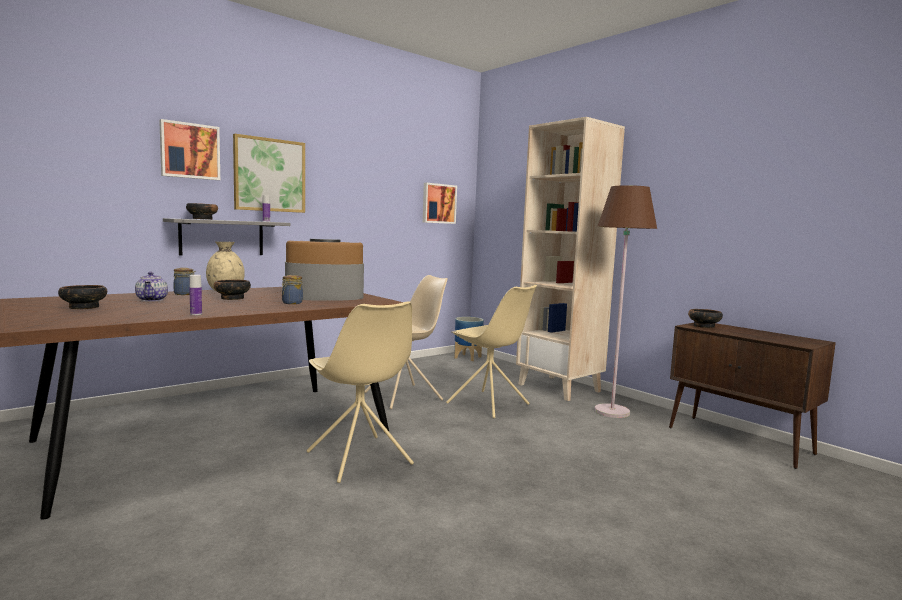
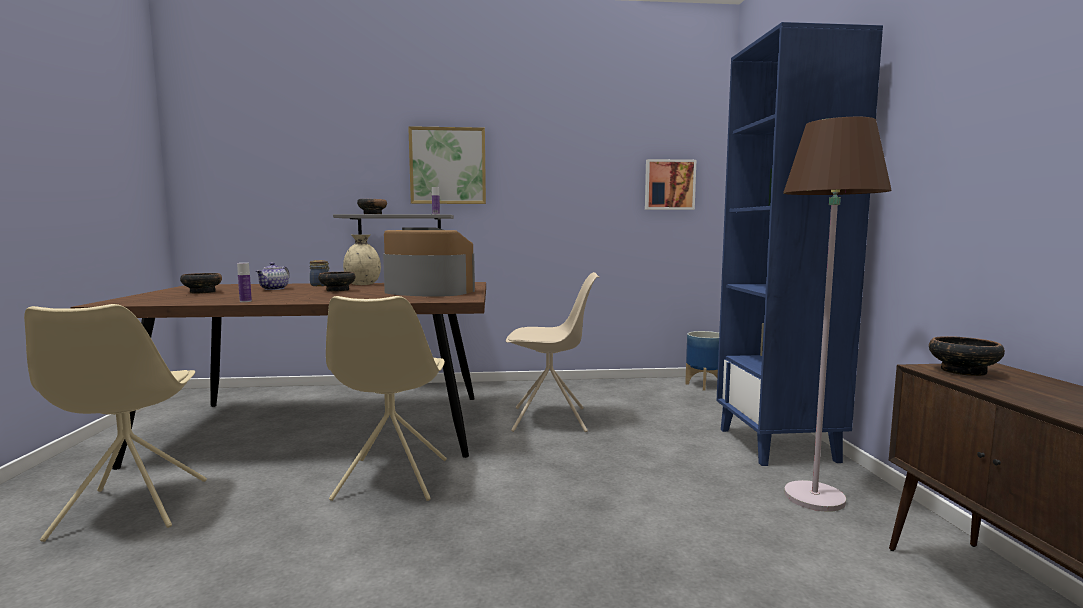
camera: 35 degrees right, 0 degrees up
(190, 151) = (368, 149): picture -> none
(291, 303) = (366, 296): jar -> none
(489, 404) = (636, 448): beige chair -> beige chair (130, 509)
(559, 388) = (778, 445): beige bookcase -> blue bookcase

